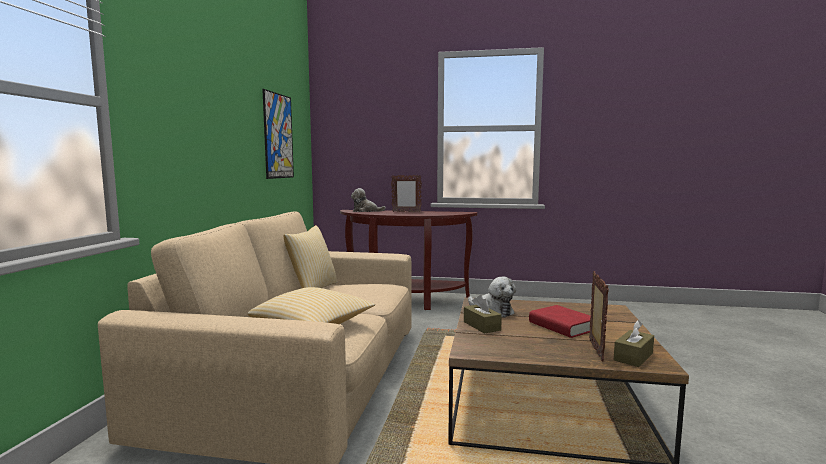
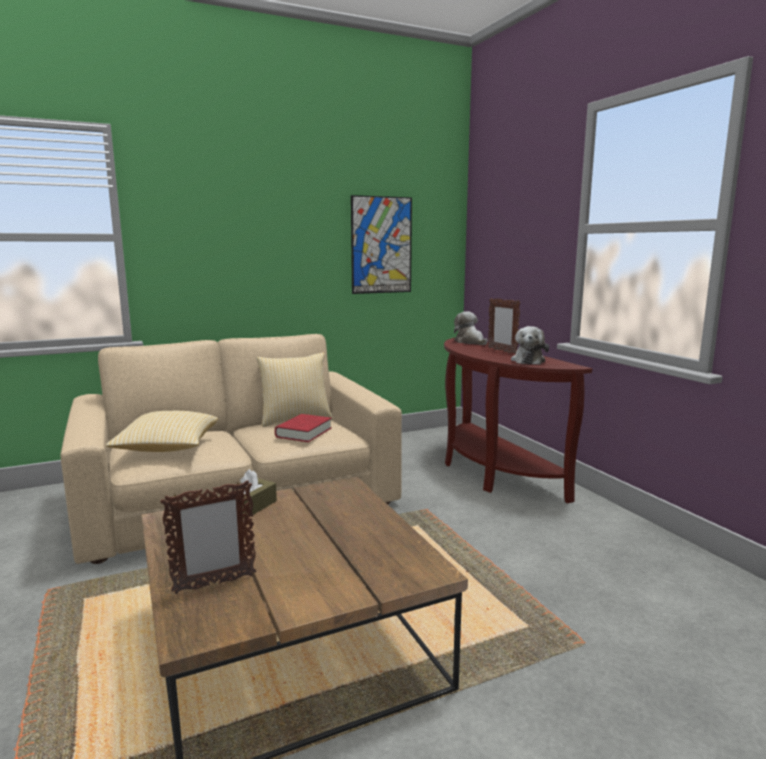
camera: 55 degrees right, 5 degrees up
(492, 311) = (314, 500): plush toy -> plush toy (528, 360)
(562, 326) = (296, 549): red book -> red book (304, 432)
(633, 357) = (207, 613): brown tissue box -> none

